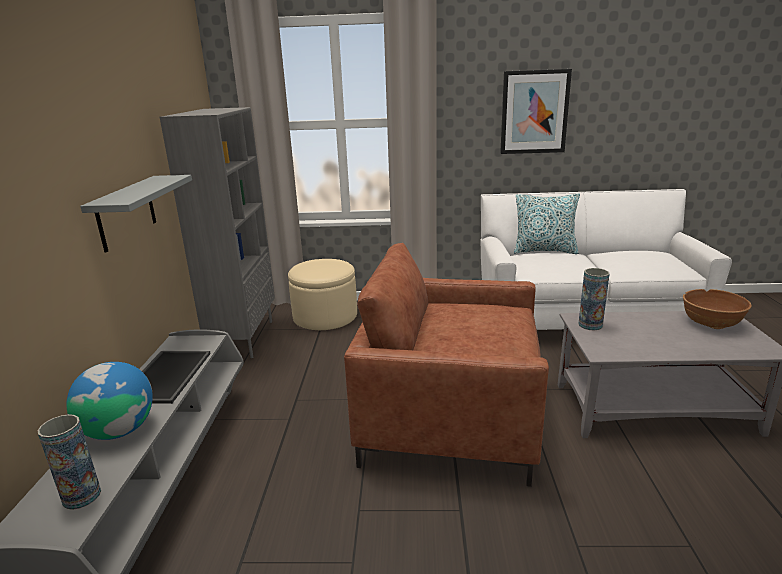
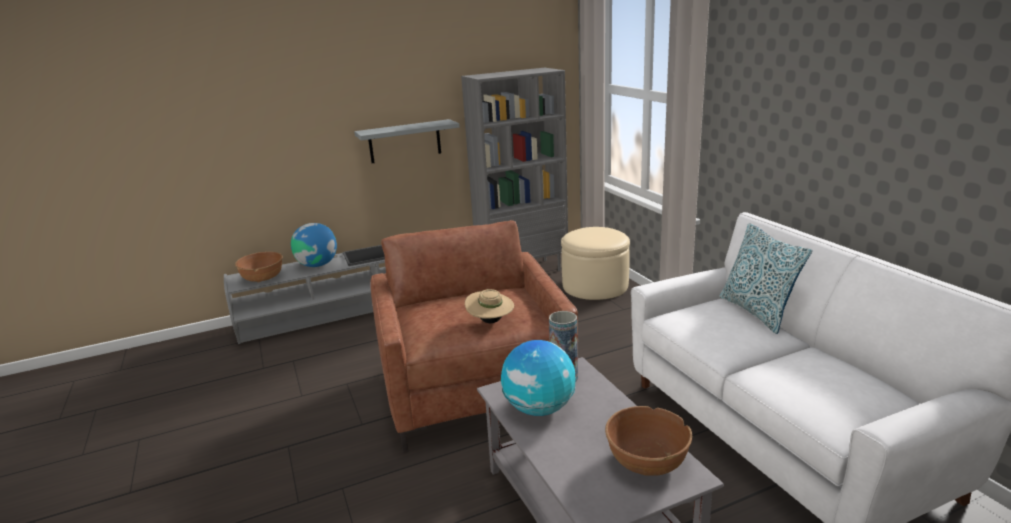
camera: 65 degrees right, 0 degrees up
(82, 496) = (263, 278): vase -> brown bowl
(506, 322) = (490, 322): none -> beige hat
(534, 112) = (823, 115): picture -> none
(634, 342) = (539, 408): none -> globe

